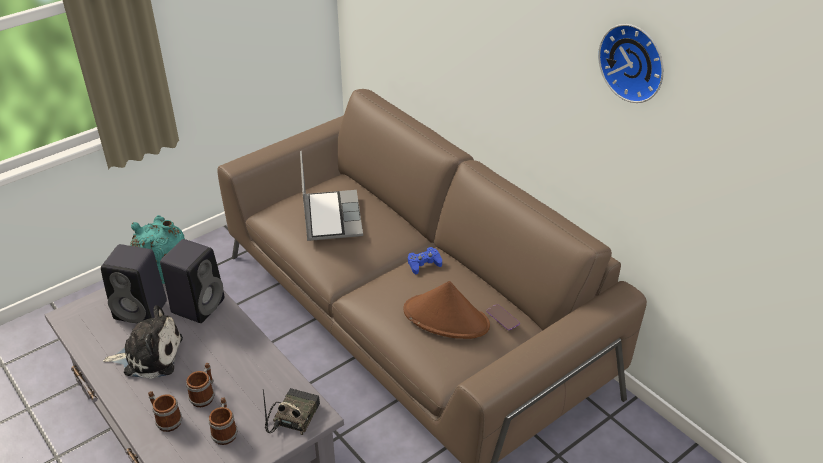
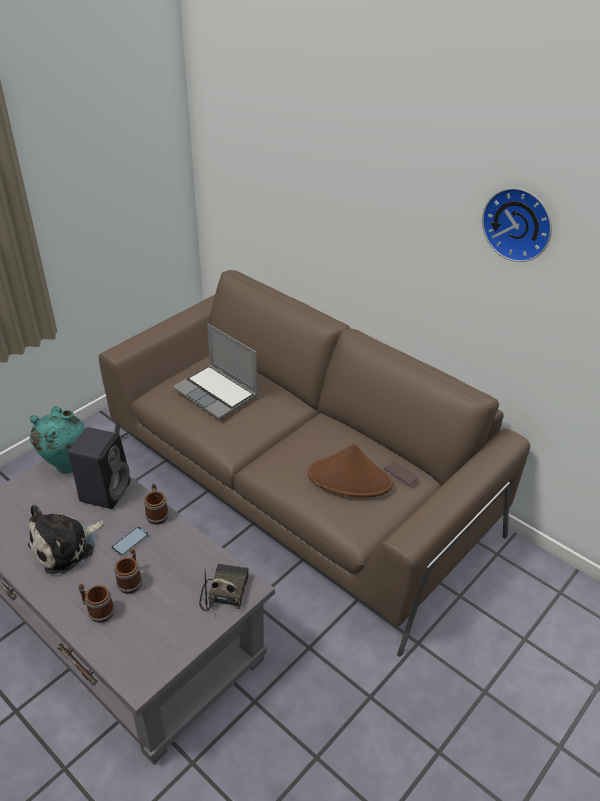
camera: 10 degrees left, 0 degrees up
(142, 310) = (49, 502): black speaker -> none
(149, 355) = (66, 547): plush toy -> plush toy turned 150 degrees clockwise
(211, 357) = (130, 542): none -> phone
(225, 431) = (160, 614): mug -> mug (157, 513)
(331, 216) = (217, 393): laptop -> laptop turned 150 degrees clockwise
(424, 263) = (315, 430): blue game controller -> none

